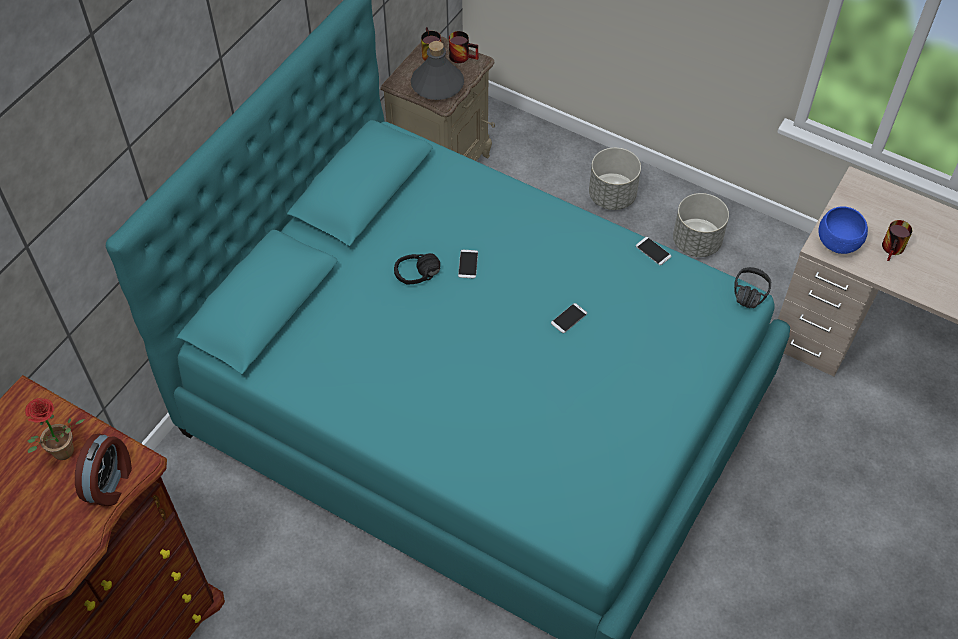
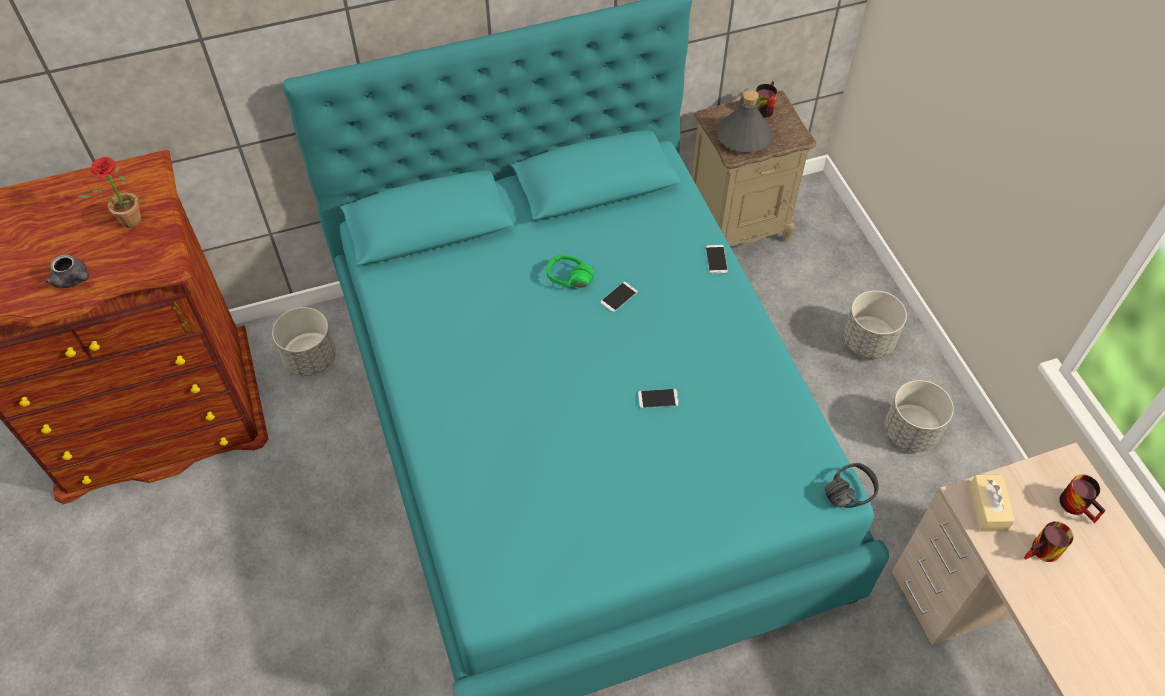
camera: 40 degrees right, 0 degrees up
(68, 532) = (74, 280): none -> grey teapot
(110, 482) = (134, 265): alarm clock -> none
(192, 503) = (310, 358): none -> grey planter
(419, 279) = (567, 284): black headphones -> green headphones
(463, 56) = (790, 125): mug -> mug (1079, 505)
(653, 251) = (793, 392): phone -> phone (716, 259)
(839, 244) = (987, 508): blue bowl -> beige tissue box

